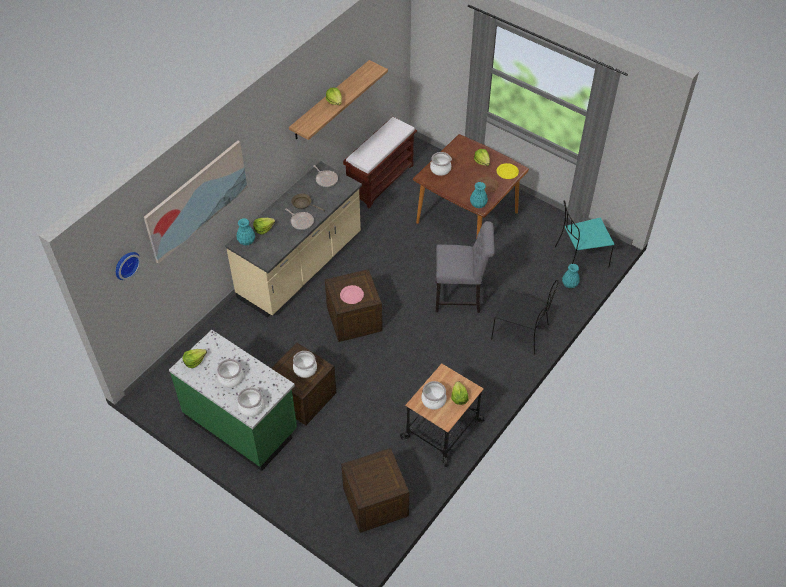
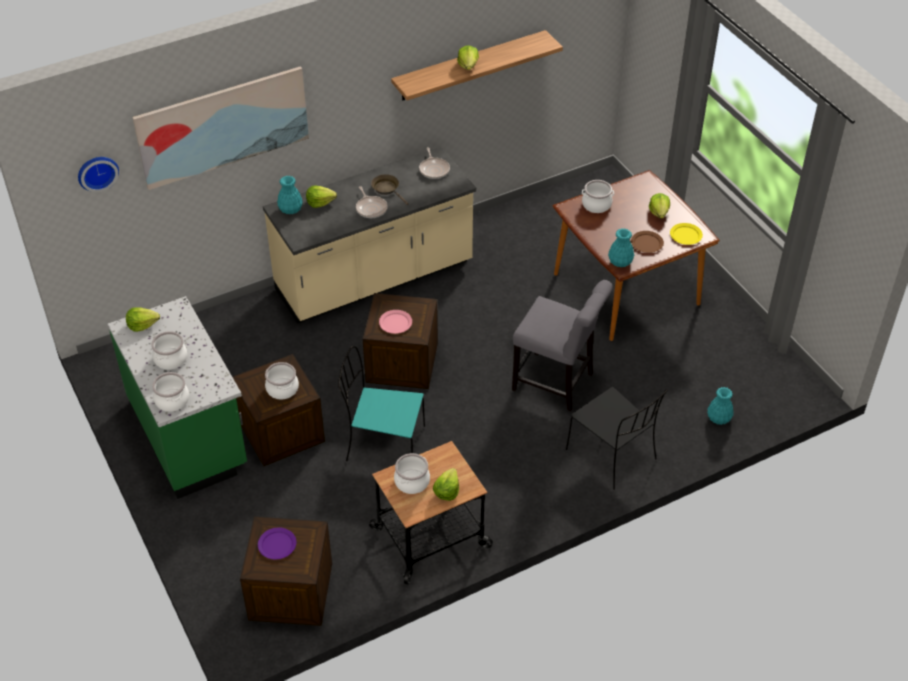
camera: 25 degrees right, 5 degrees down
(368, 476) = (277, 545): none -> purple plate
(381, 180) = (539, 209): brown bench -> none
(580, 257) = (755, 389): turquoise chair -> turquoise chair (383, 443)

